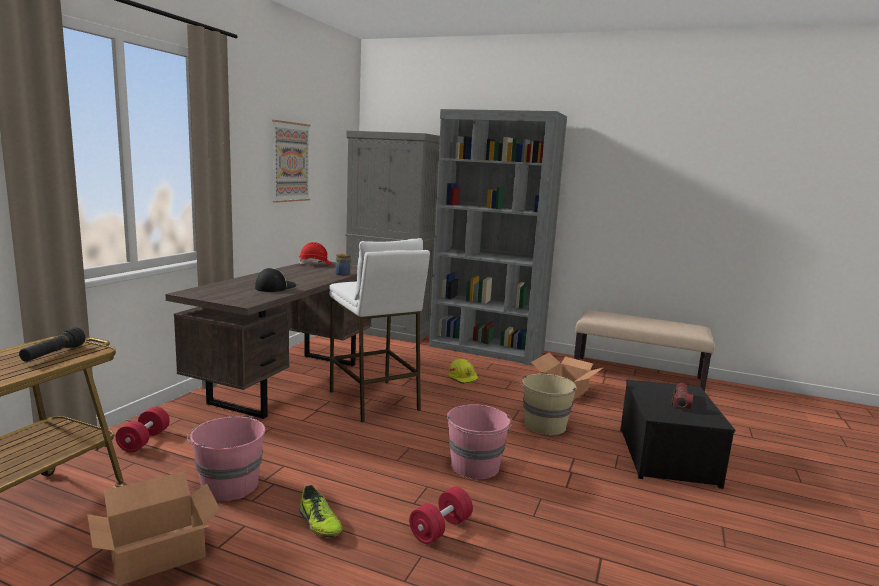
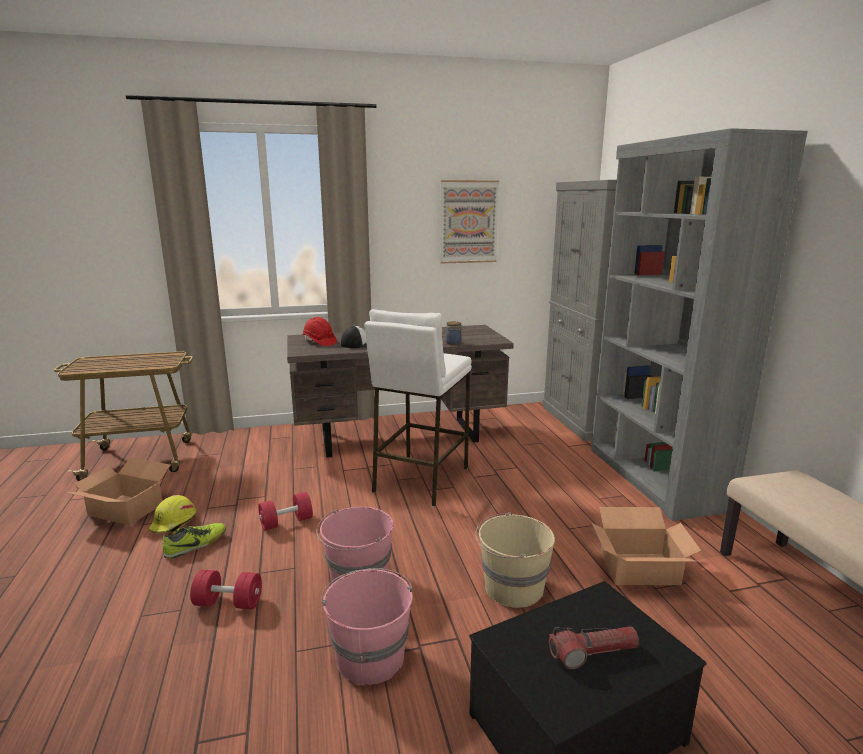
camera: 55 degrees right, 5 degrees up
(53, 355) = (151, 362): black flashlight -> none
(144, 441) = (250, 442): red dumbbell -> red dumbbell (286, 522)
(228, 485) = (220, 491): pink bucket -> pink bucket (370, 656)
(315, 264) = (467, 329): red hard hat -> red hard hat (319, 342)
(319, 523) = (196, 545): shoe -> shoe turned 150 degrees counterclockwise
(463, 378) = (548, 496): yellow hard hat -> yellow hard hat (174, 523)

